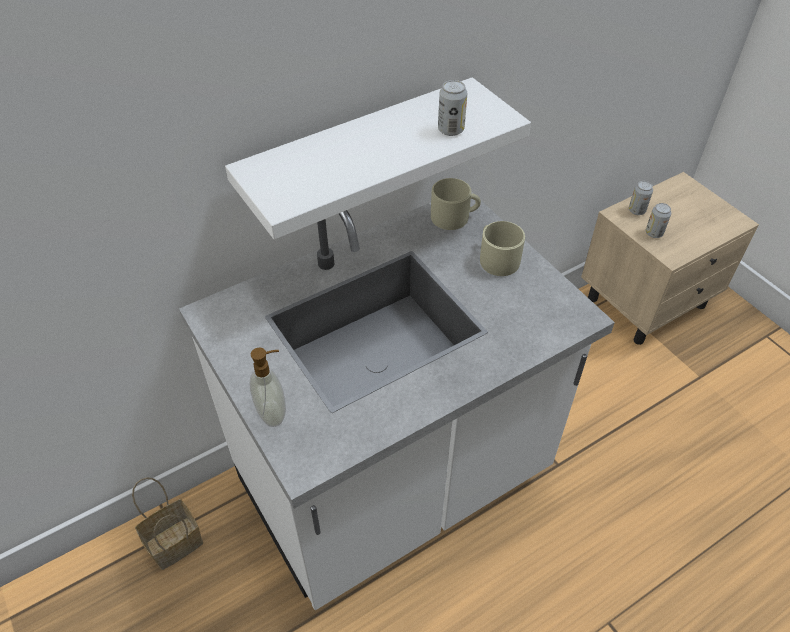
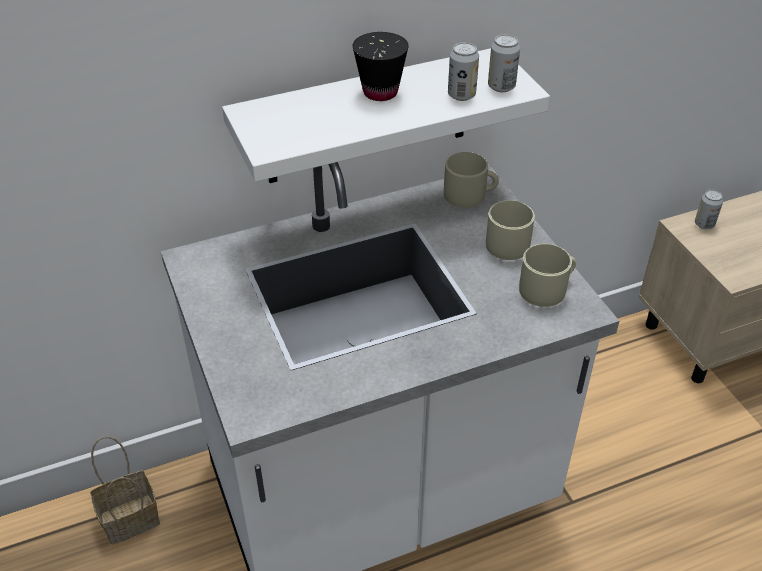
camera: 10 degrees right, 5 degrees down
(273, 413) = (232, 362): soap dispenser -> none
(374, 135) = (380, 92): none -> black cup
(545, 299) = (547, 288): none -> beige mug
(654, 233) = (719, 251): can -> can (501, 86)

